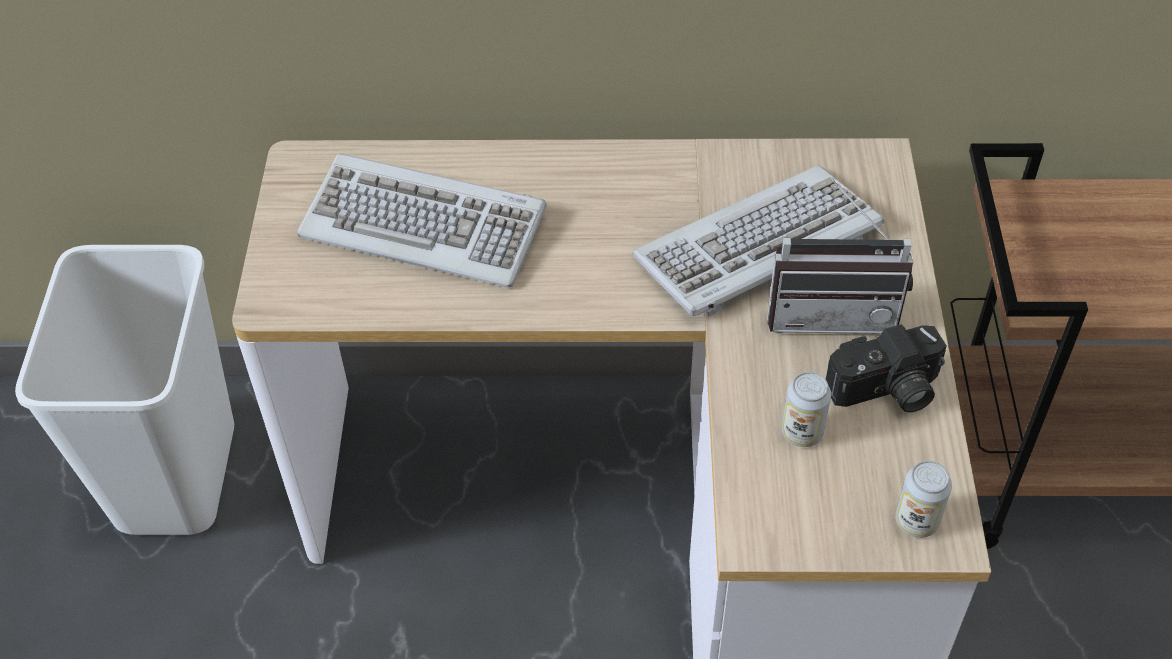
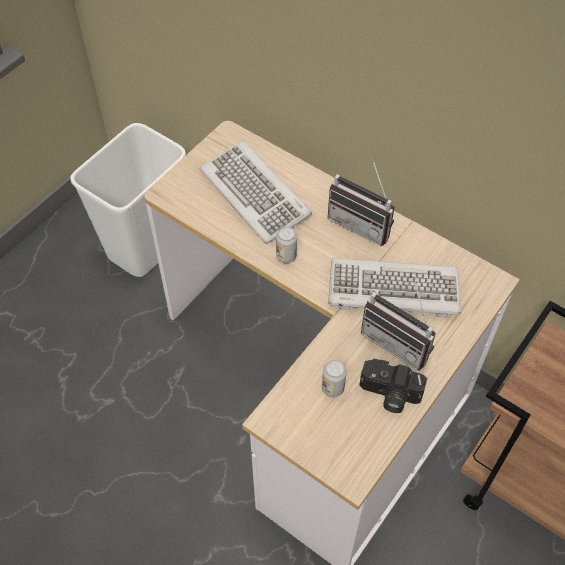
camera: 35 degrees right, 5 degrees up
(629, 180) = (363, 223): none -> radio
(916, 521) = (346, 461): can -> can (286, 256)

